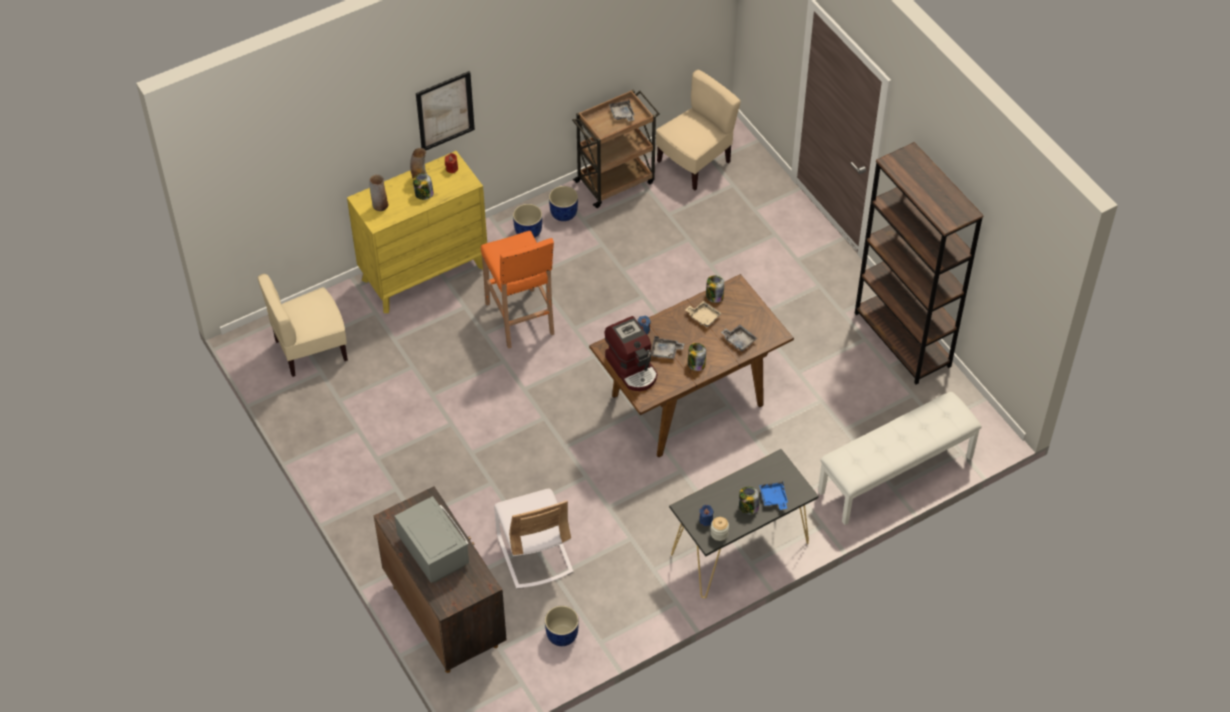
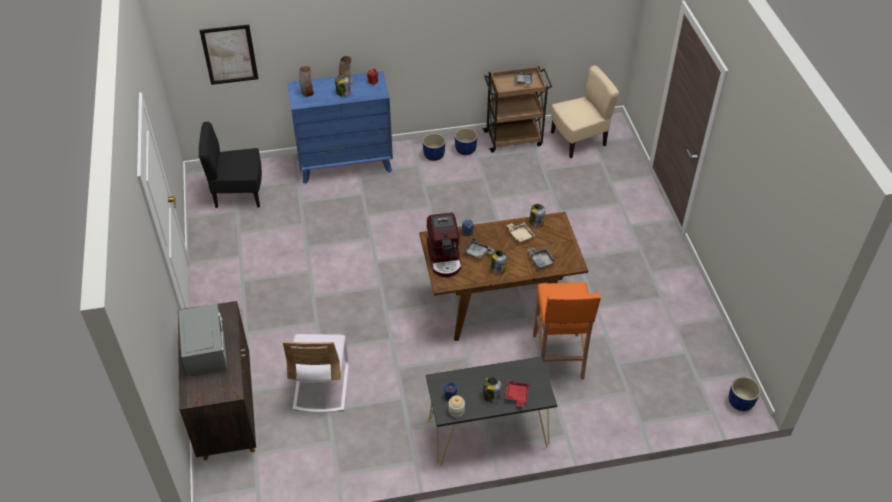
camera: 20 degrees right, 5 degrees down
(310, 349) = (238, 193): beige chair -> black chair
(424, 273) = (345, 164): yellow dresser -> blue dresser
(445, 111) = (375, 33): picture -> picture (229, 54)
(520, 319) = (398, 212): orange stool -> orange stool (558, 358)
(561, 635) = (309, 459): blue planter -> blue planter (740, 402)
(773, 498) = (516, 395): blue tray -> red tray
(896, 475) = (646, 413): white bench -> none
(902, 340) = (693, 306): brown bookcase -> none

